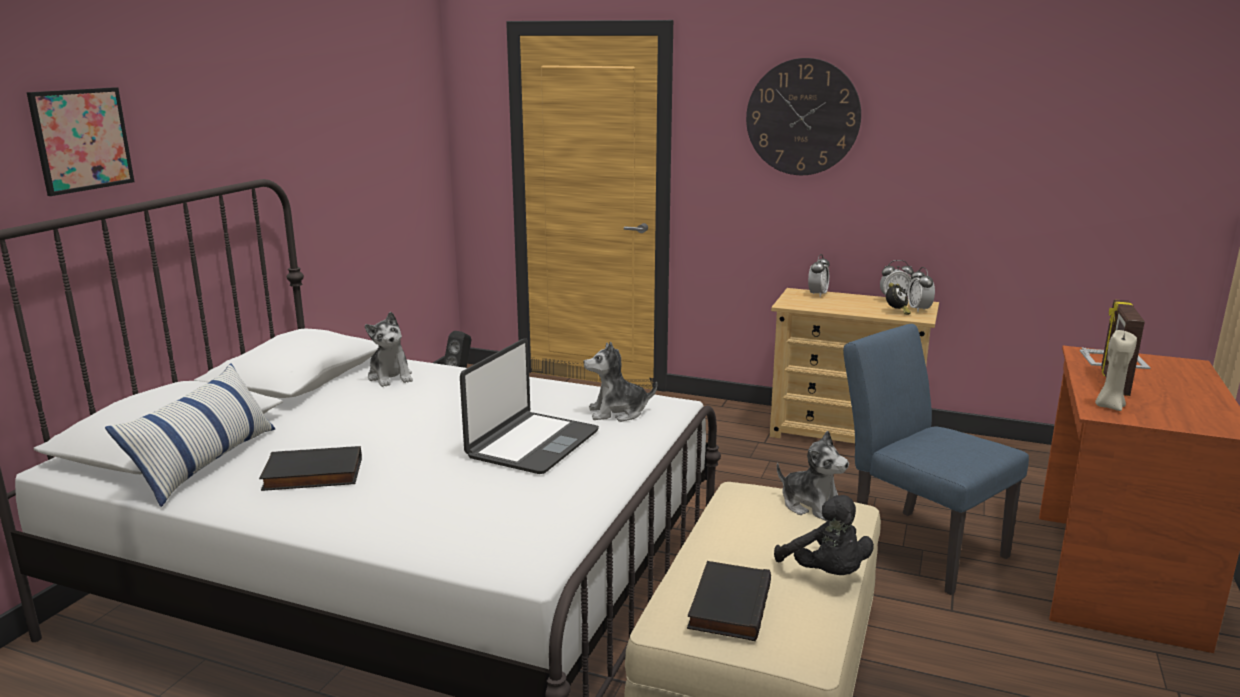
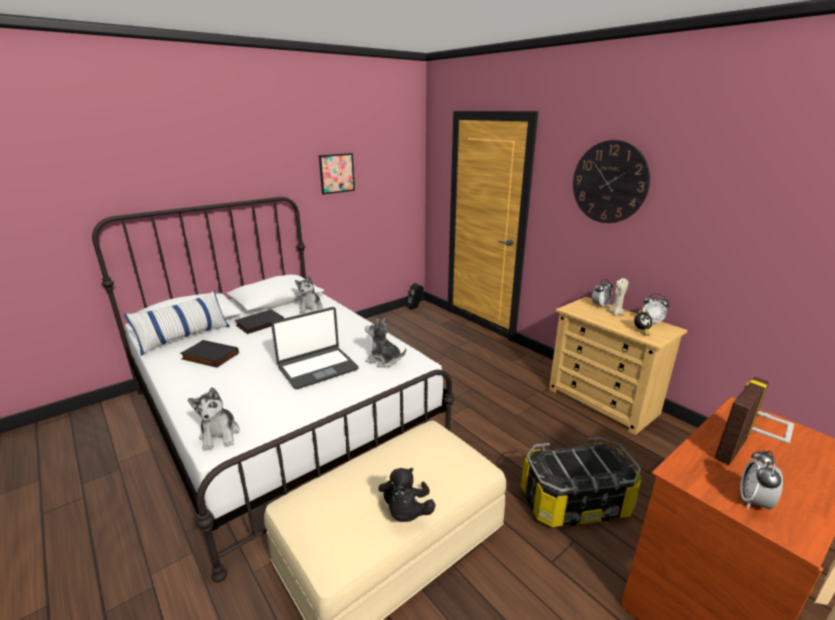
camera: 30 degrees right, 5 degrees up
(82, 140) = (174, 174): picture -> picture (337, 173)
(727, 604) = (327, 508): black book -> black book (260, 323)
(811, 506) = (457, 457): plush toy -> plush toy (220, 435)
(916, 544) = (574, 501): blue chair -> storage box
(919, 309) = (662, 333): alarm clock -> alarm clock (753, 501)
(1109, 406) = (695, 469): beige candle -> beige candle (615, 313)

